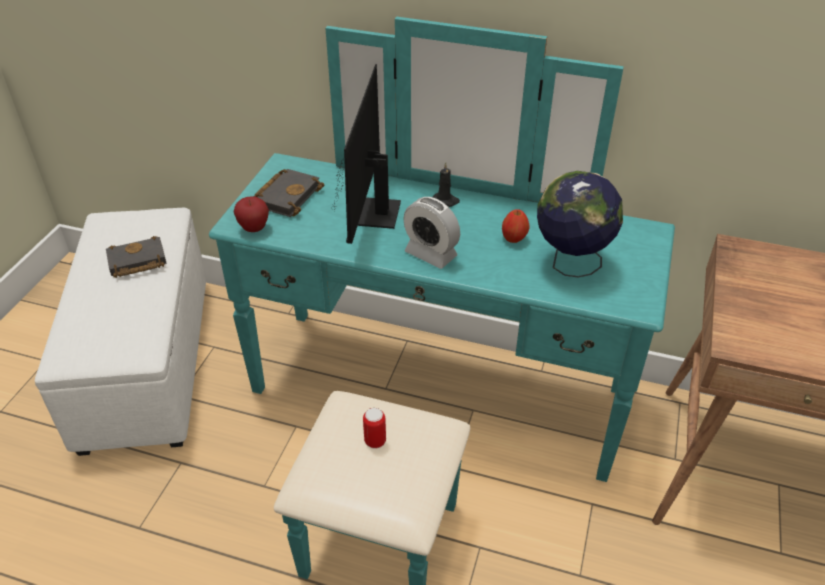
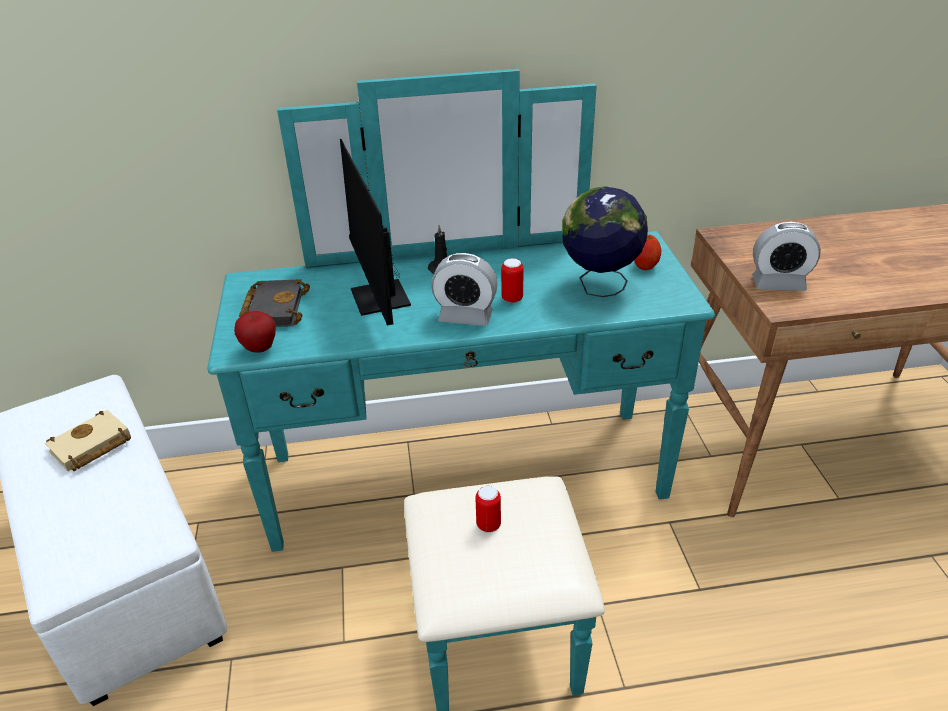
camera: 25 degrees left, 5 degrees down
(136, 262) = (90, 447): black book -> beige book
(483, 250) = (512, 299): none -> can
(514, 239) = (532, 281): apple -> apple (645, 267)
(753, 319) = (778, 284): none -> alarm clock

